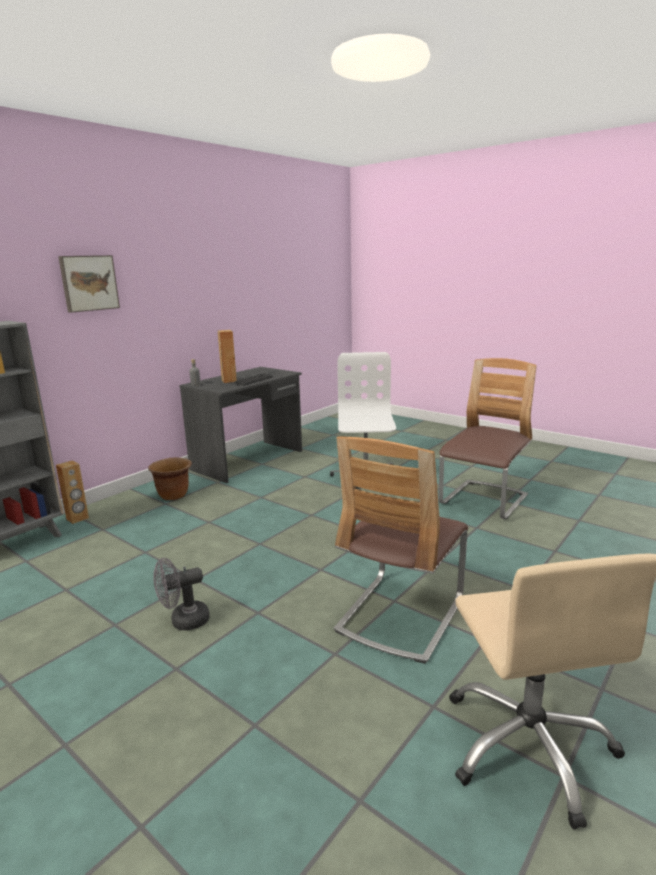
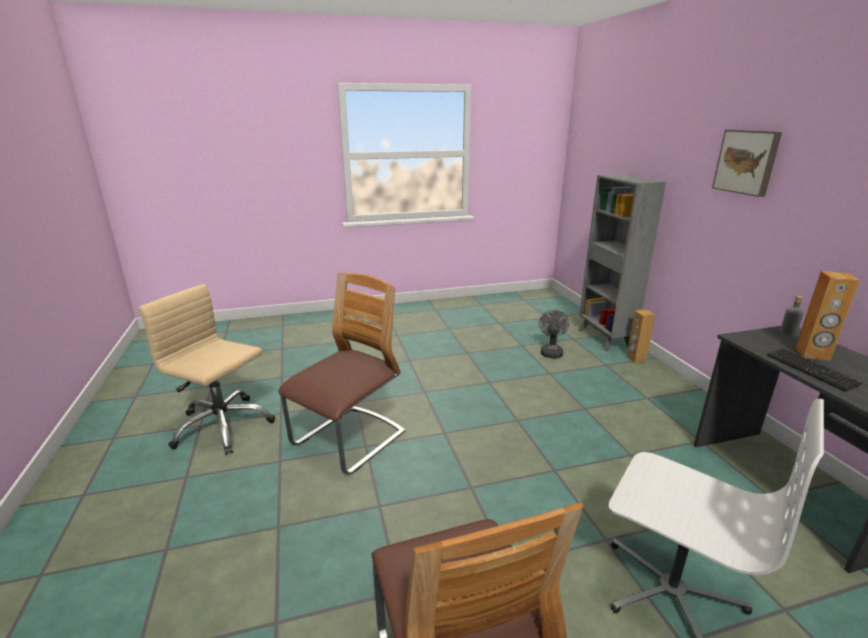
camera: 125 degrees right, 5 degrees up
(174, 495) = (668, 406): brown planter -> none
(184, 621) = (446, 369): grey fan -> grey fan (551, 352)
(400, 615) = (349, 440): chair -> chair turned 60 degrees clockwise

